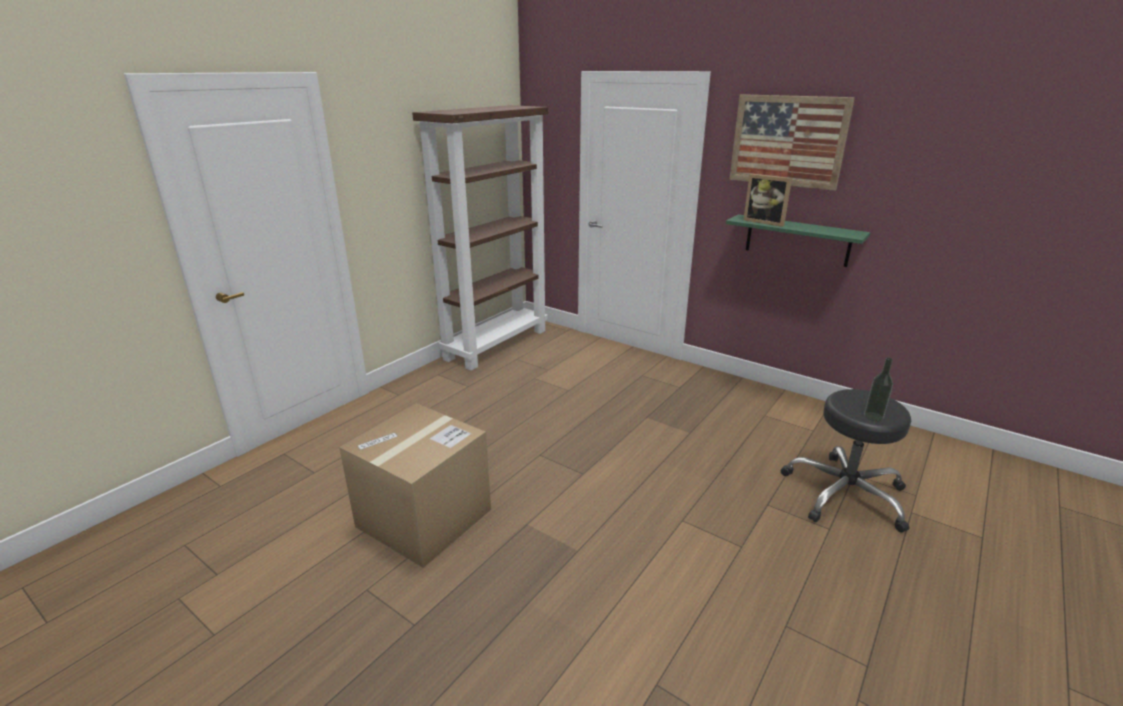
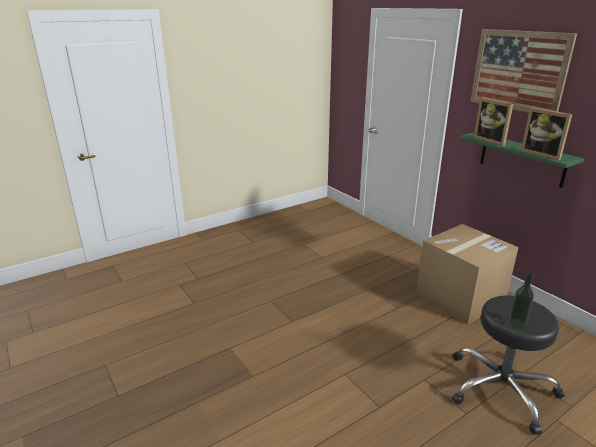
camera: 20 degrees right, 0 degrees up
(424, 518) = (167, 327): cardboard box -> cardboard box (460, 297)
(496, 344) = (291, 214): brown bookcase -> none
(829, 231) = (542, 154): none -> picture frame

